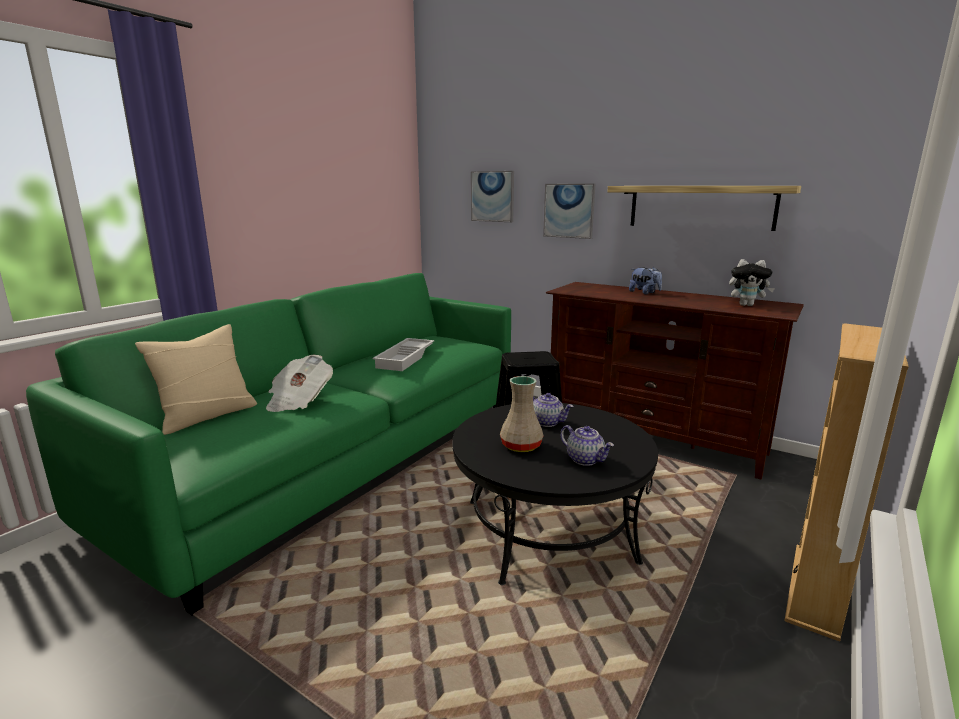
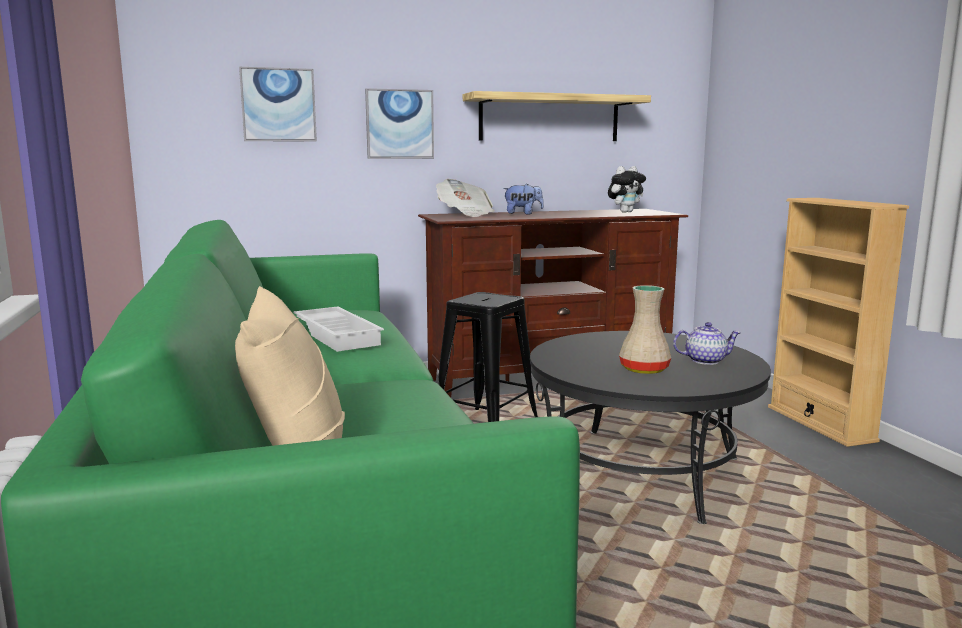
camera: 50 degrees left, 5 degrees down
(299, 400) = (372, 401): newspaper -> newspaper (465, 214)
(547, 422) = (604, 350): teapot -> none

